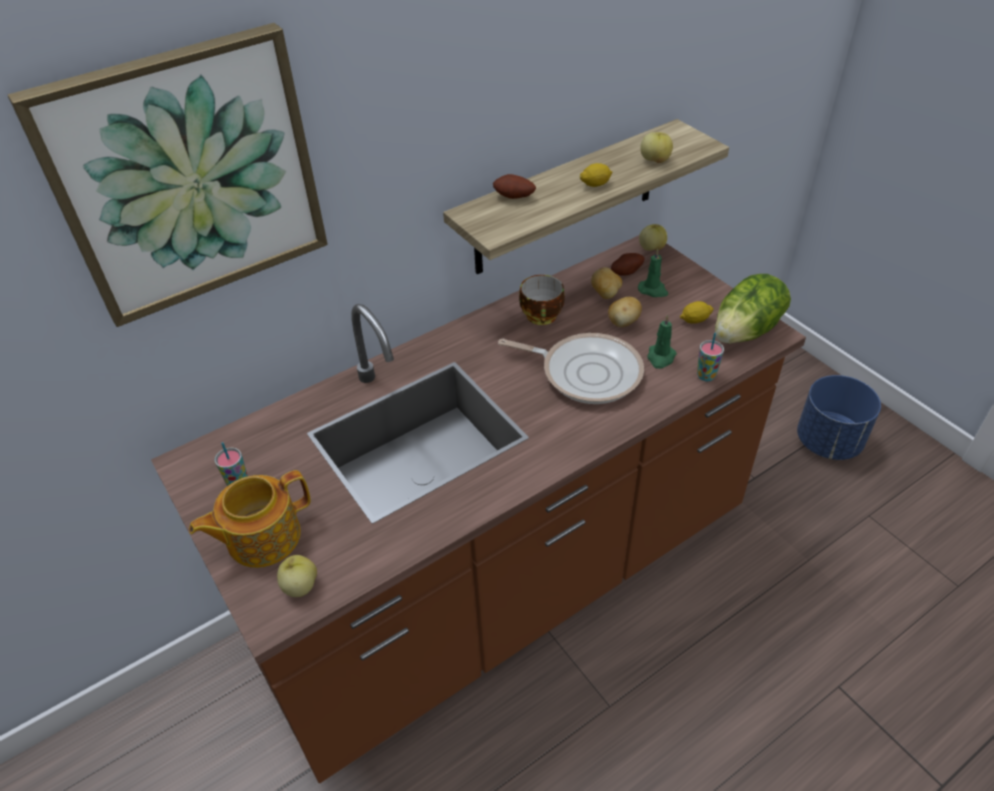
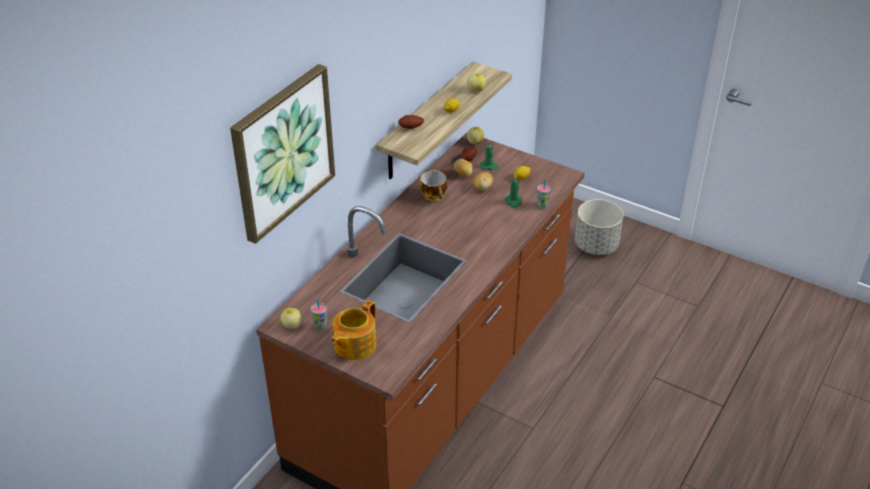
camera: 25 degrees left, 5 degrees down
(300, 586) = (392, 360): apple -> apple (292, 325)
(586, 372) = (477, 220): frying pan -> none
(747, 331) = (552, 177): lettuce -> none
(829, 441) = (596, 245): blue planter -> grey planter

